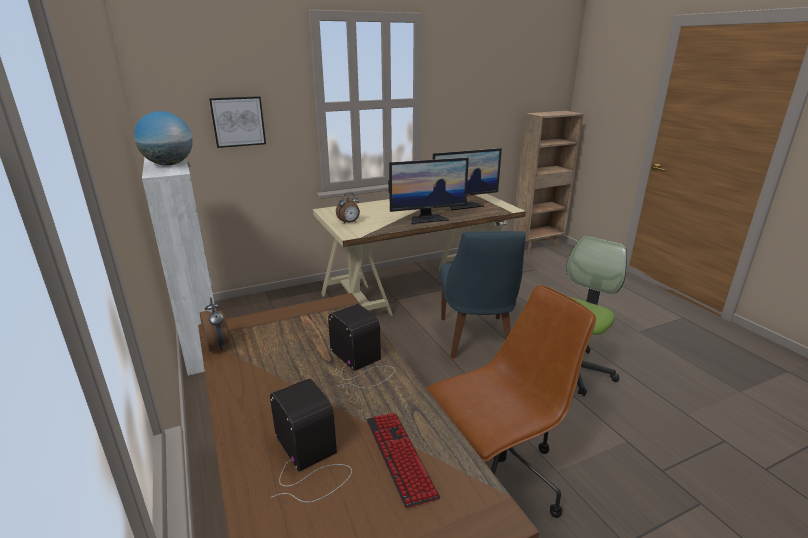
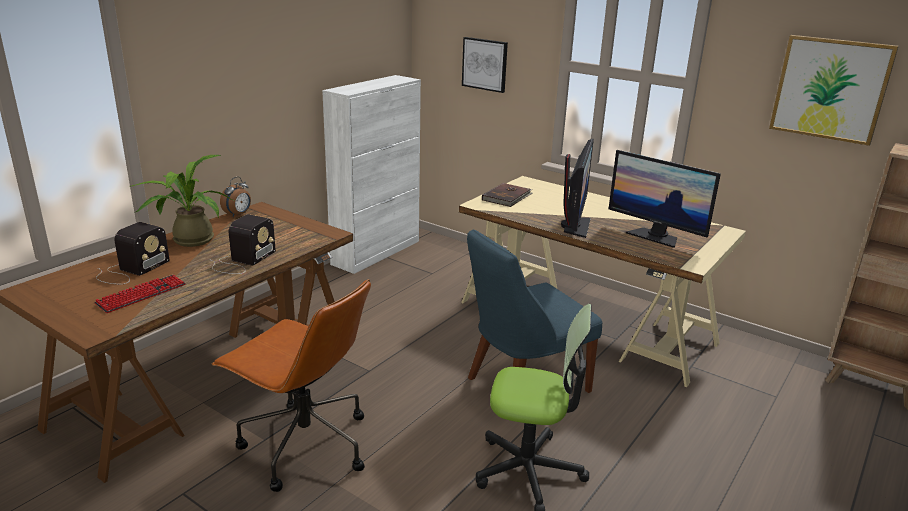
camera: 60 degrees right, 0 degrees up
(169, 164) = (366, 86): globe -> none
(255, 394) = (188, 239): none -> potted plant
(349, 223) = (507, 197): alarm clock -> brown book
(427, 219) = (575, 226): monitor -> monitor turned 120 degrees counterclockwise
(492, 89) = (830, 89): none -> picture

